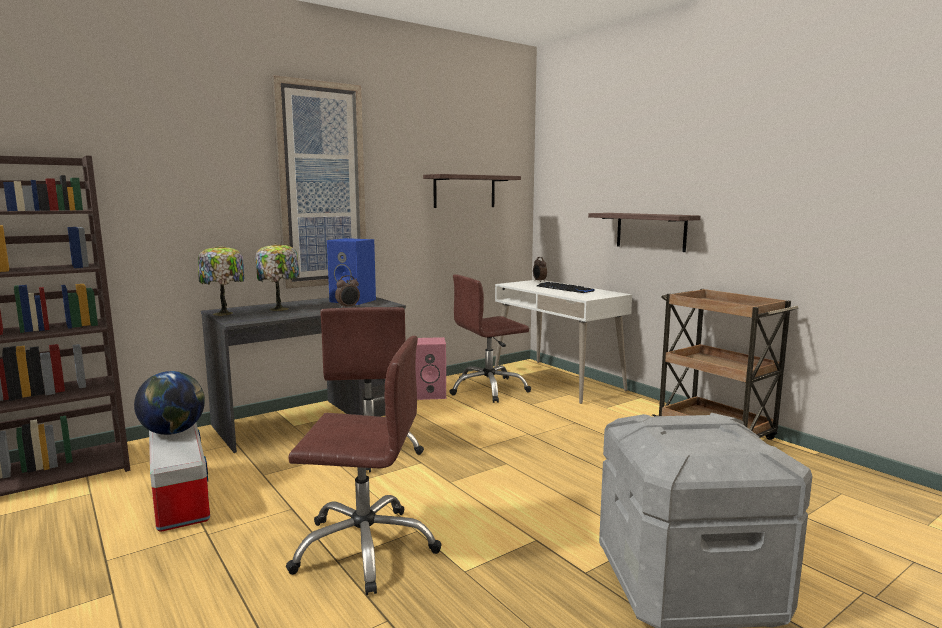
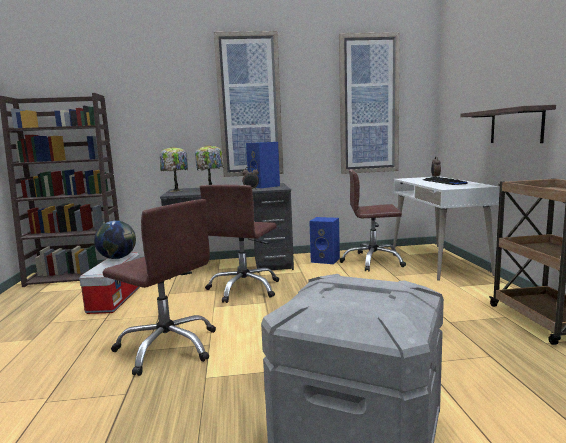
camera: 30 degrees right, 0 degrees up
(430, 394) = (326, 260): pink speaker -> blue speaker
(464, 191) = (368, 105): shelf -> picture

